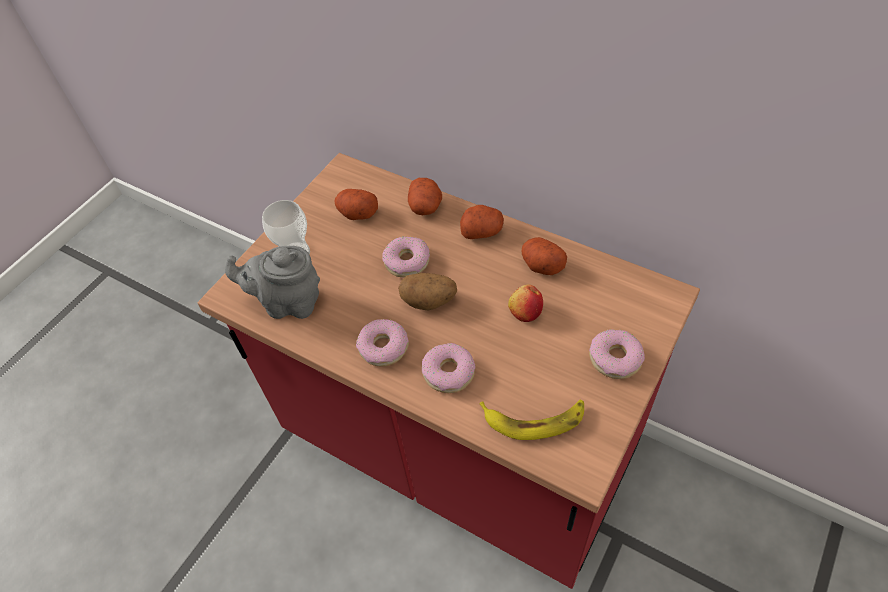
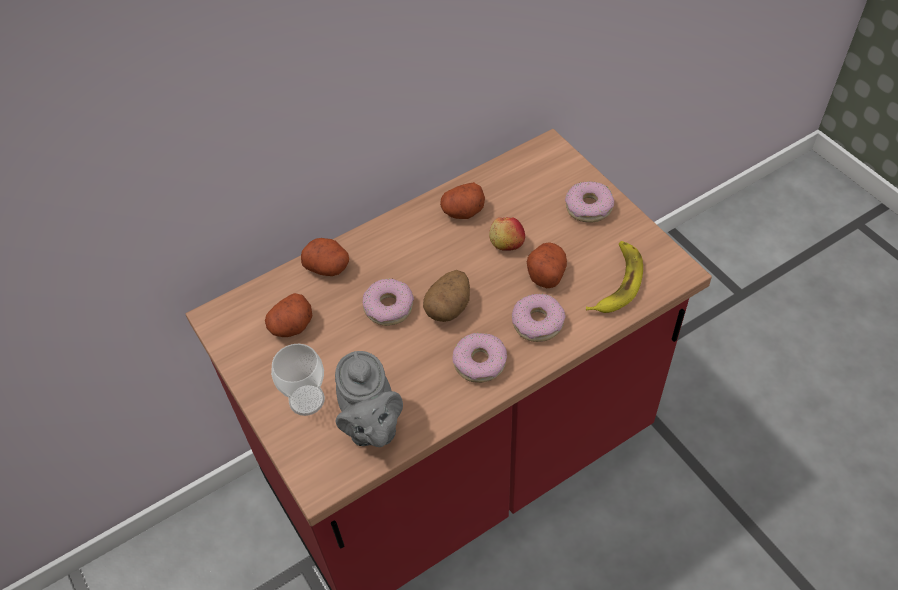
camera: 65 degrees left, 0 degrees up
(288, 303) = (371, 427): grey teapot -> grey teapot turned 45 degrees counterclockwise
(482, 231) = (393, 236): potato -> potato (545, 273)

